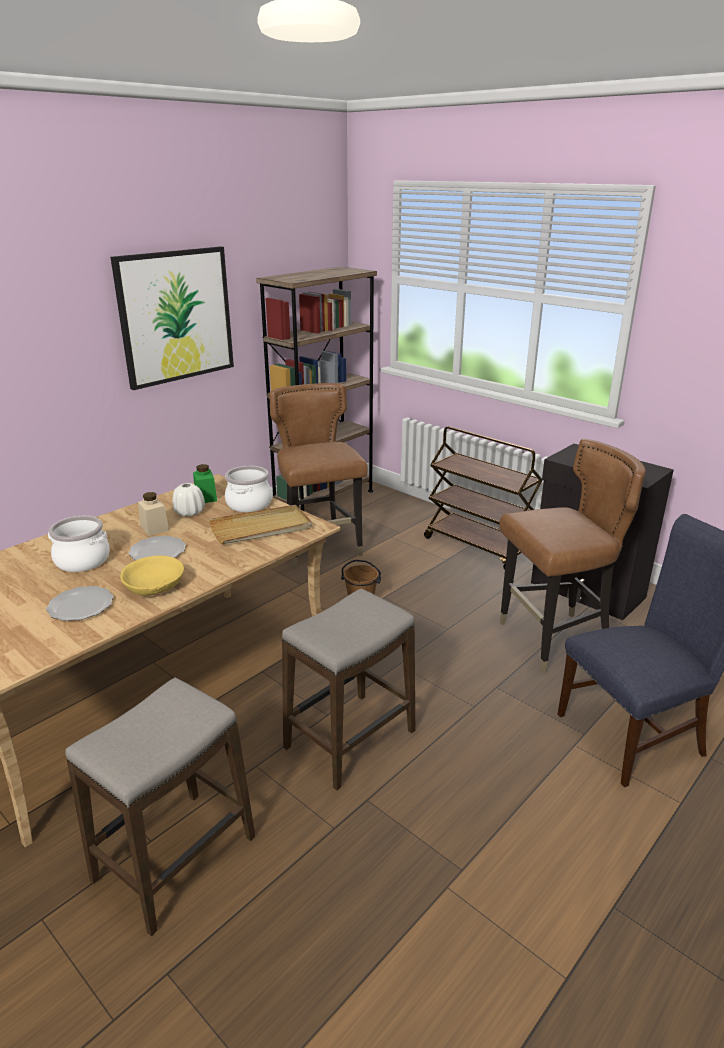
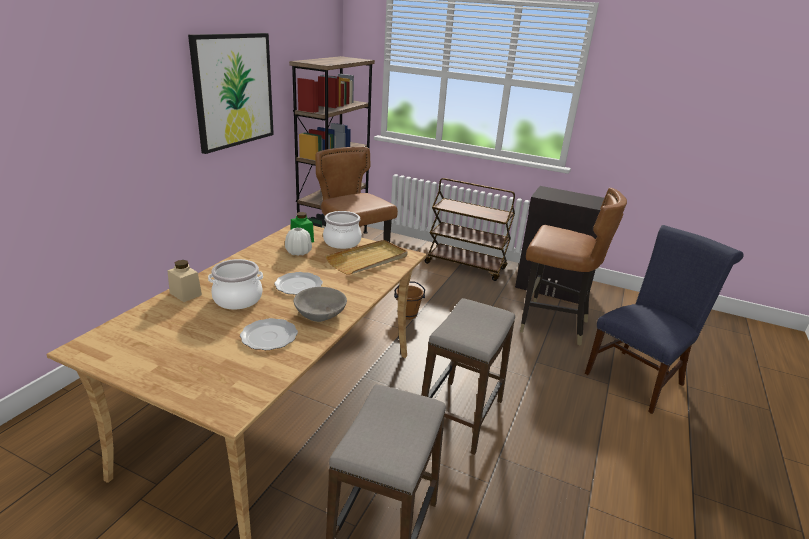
camera: 20 degrees left, 0 degrees up
(154, 528) = (279, 267): beige jar -> beige jar (185, 294)
(154, 586) = (320, 313): yellow bowl -> grey bowl
(553, 640) = (552, 324): brown chair -> brown chair turned 60 degrees clockwise

